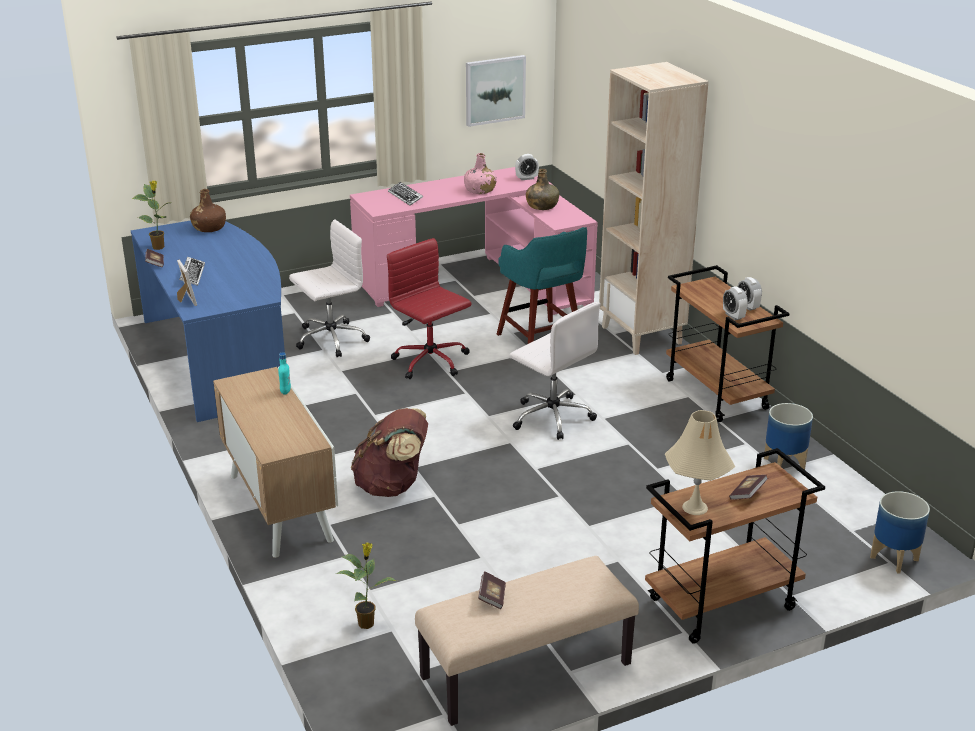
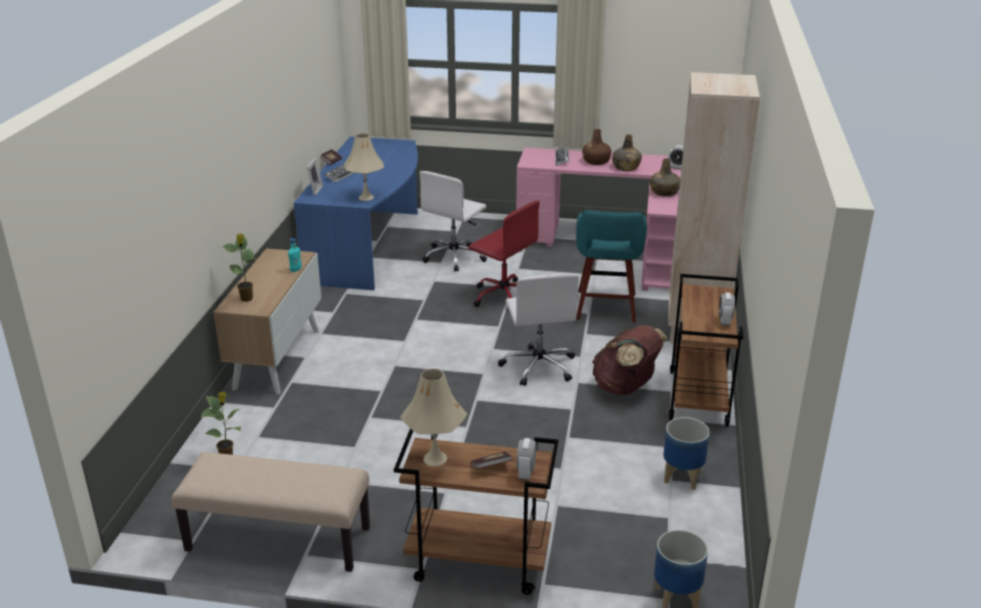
camera: 35 degrees right, 0 degrees up
(159, 247) = (349, 151): potted plant -> potted plant (247, 299)
(209, 228) = (398, 147): brown bottle -> brown bottle (596, 161)
(259, 291) = (366, 197): none -> beige table lamp
(330, 339) = (454, 257): white office chair -> white office chair turned 120 degrees clockwise
(392, 486) = (363, 373): brown backpack -> brown backpack (625, 388)
(431, 362) = (503, 296): red office chair -> red office chair turned 135 degrees clockwise
(480, 190) = (625, 167): pink bottle -> green bottle
(492, 597) = (250, 465): book -> none
(494, 90) = (677, 84): picture -> none
(733, 316) = (699, 324): alarm clock -> alarm clock (526, 472)

